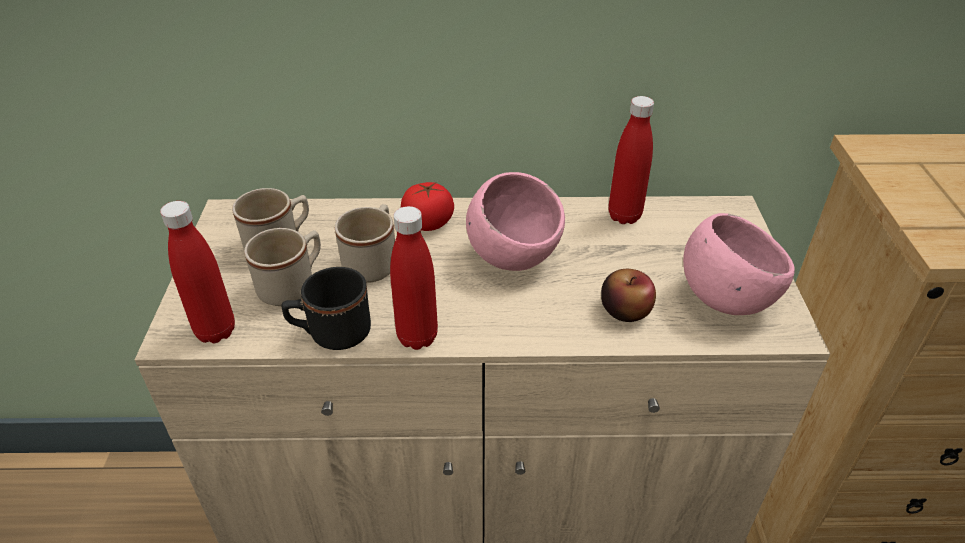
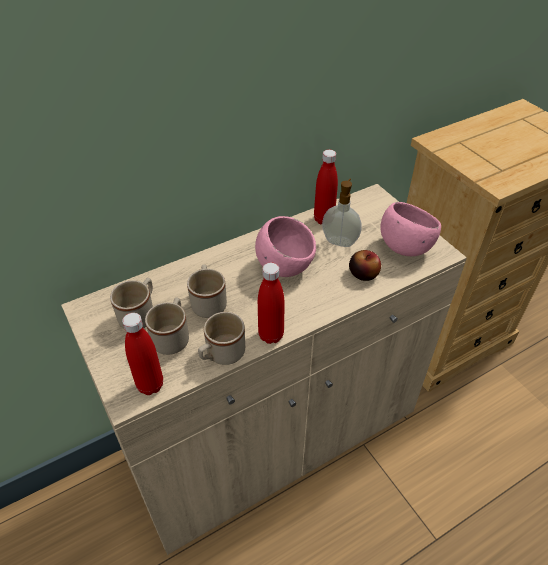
camera: 30 degrees left, 5 degrees up
(331, 334) = (221, 355): black mug -> beige mug
(428, 223) = (220, 265): tomato -> none
(625, 253) = (340, 241): none -> soap dispenser

